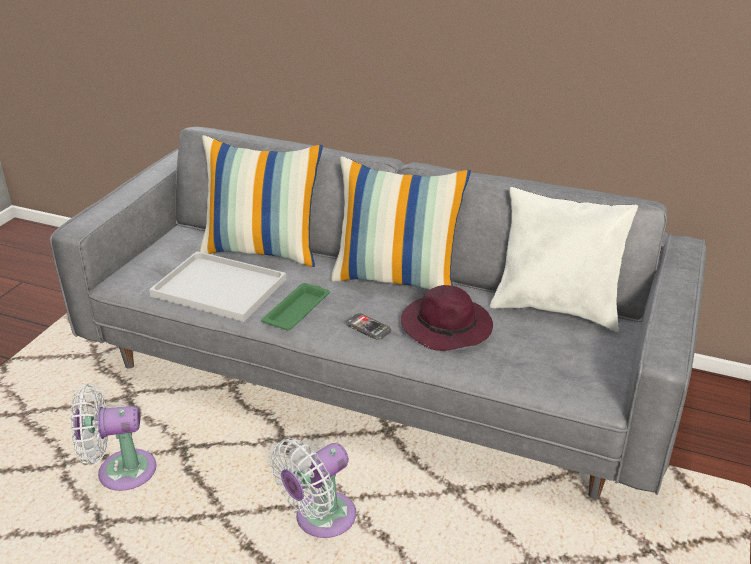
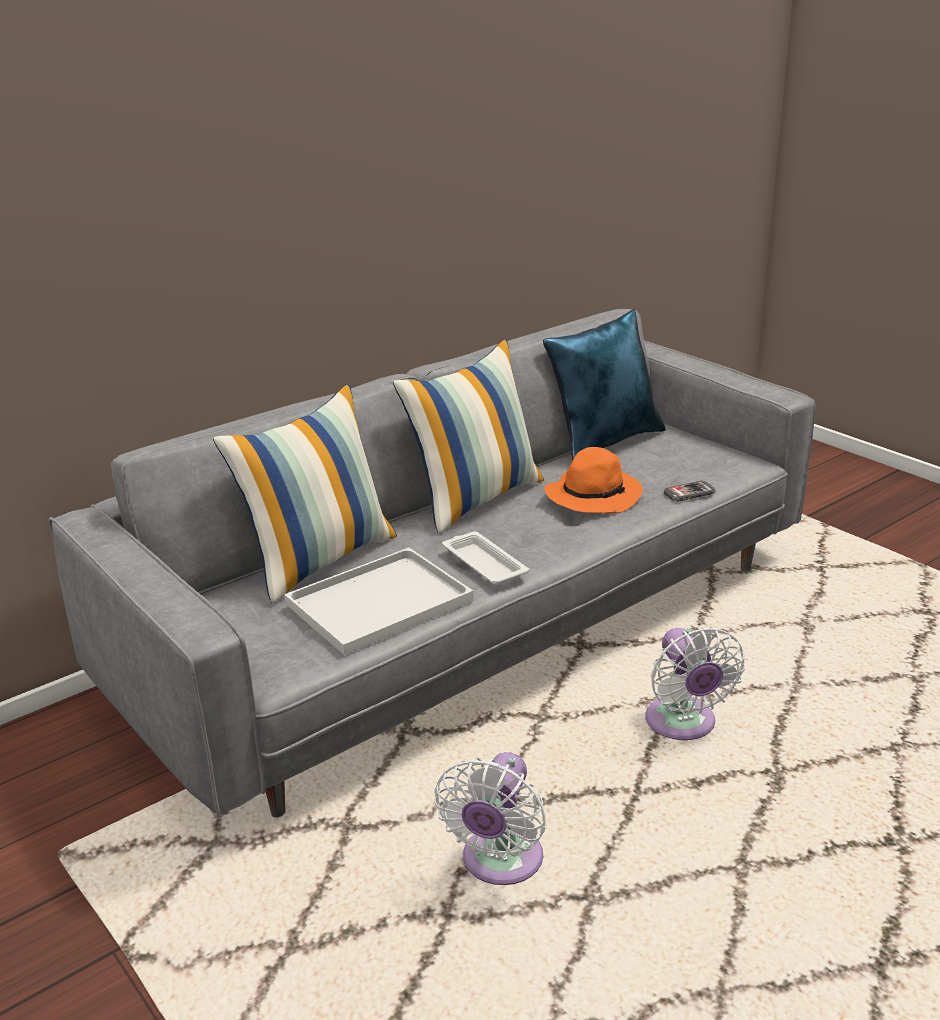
camera: 60 degrees left, 5 degrees down
(297, 310) = (483, 563): green tray -> white tray
(368, 328) = (556, 533): phone -> phone (689, 493)
(448, 328) = (594, 495): purple hat -> orange hat
(556, 308) = (604, 443): white pillow -> blue pillow

